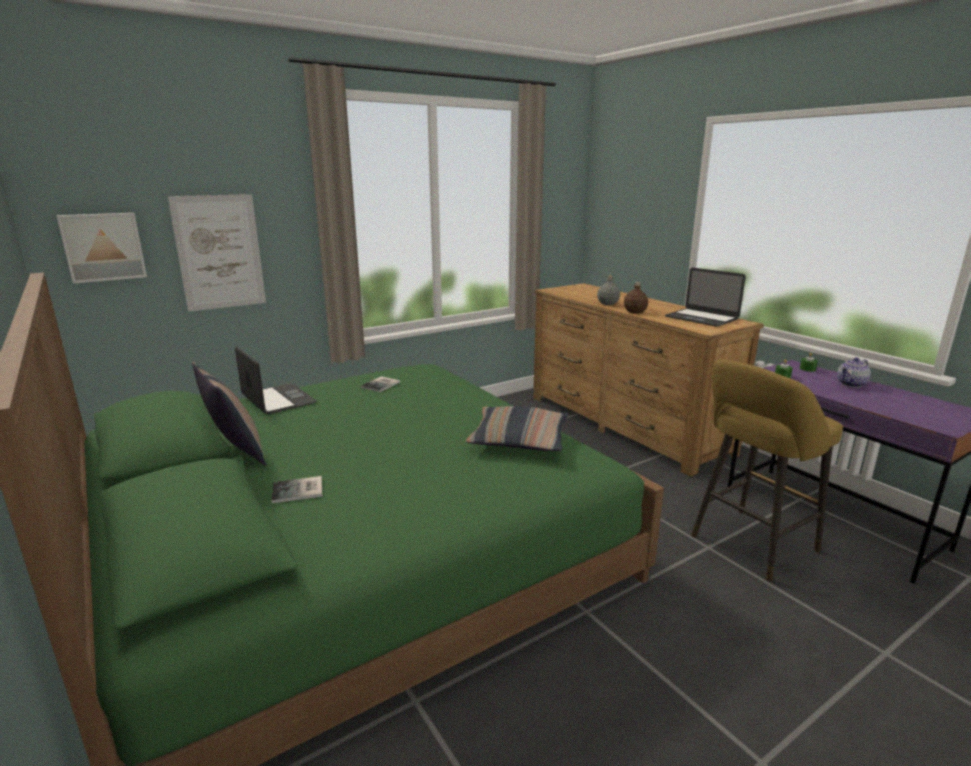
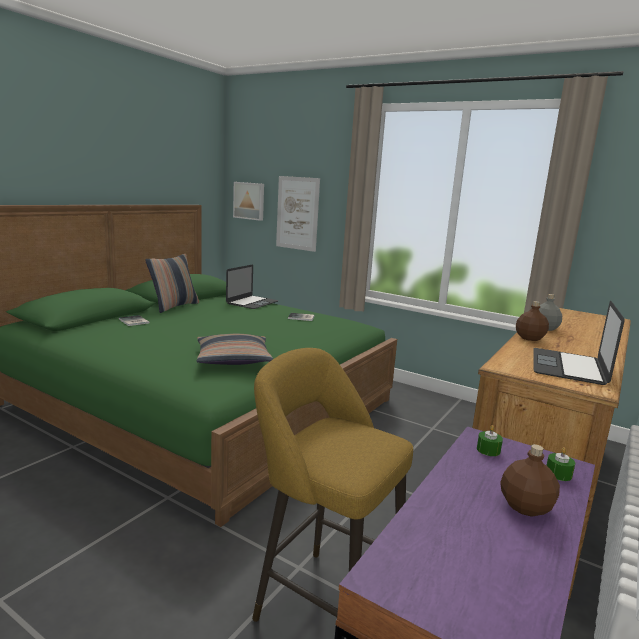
camera: 65 degrees right, 5 degrees down
(851, 384) = (526, 507): teapot -> brown bottle

